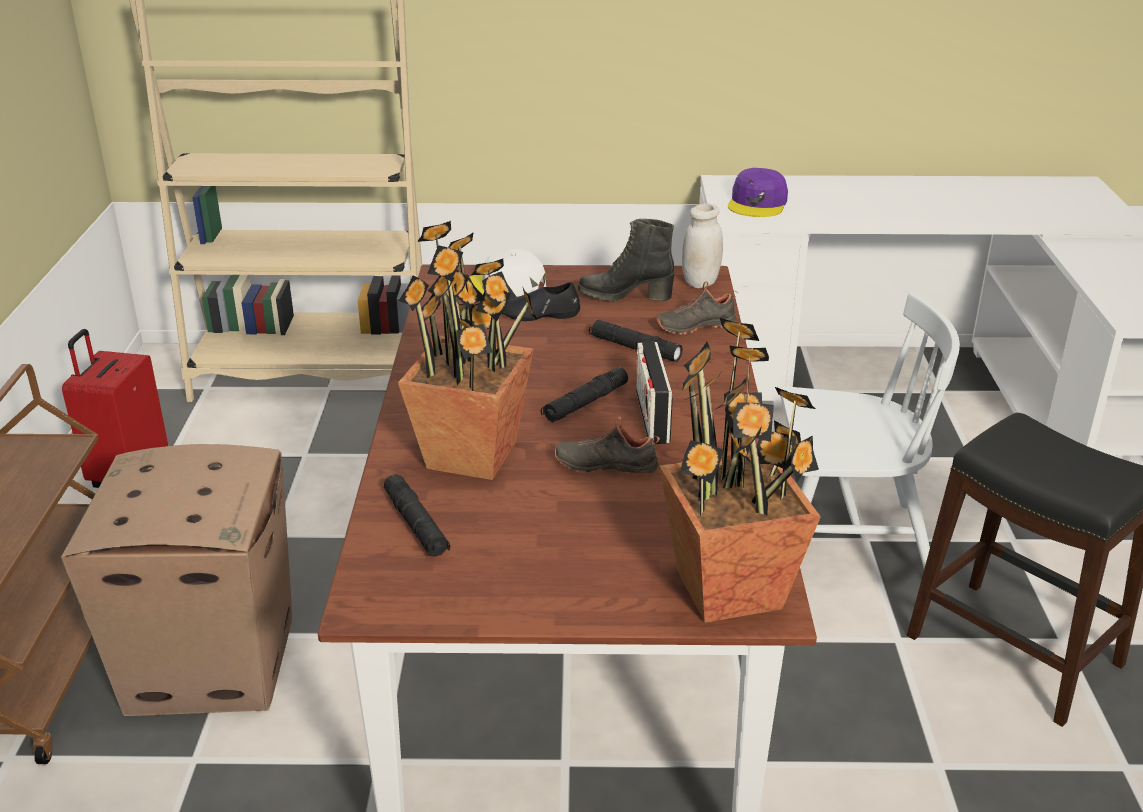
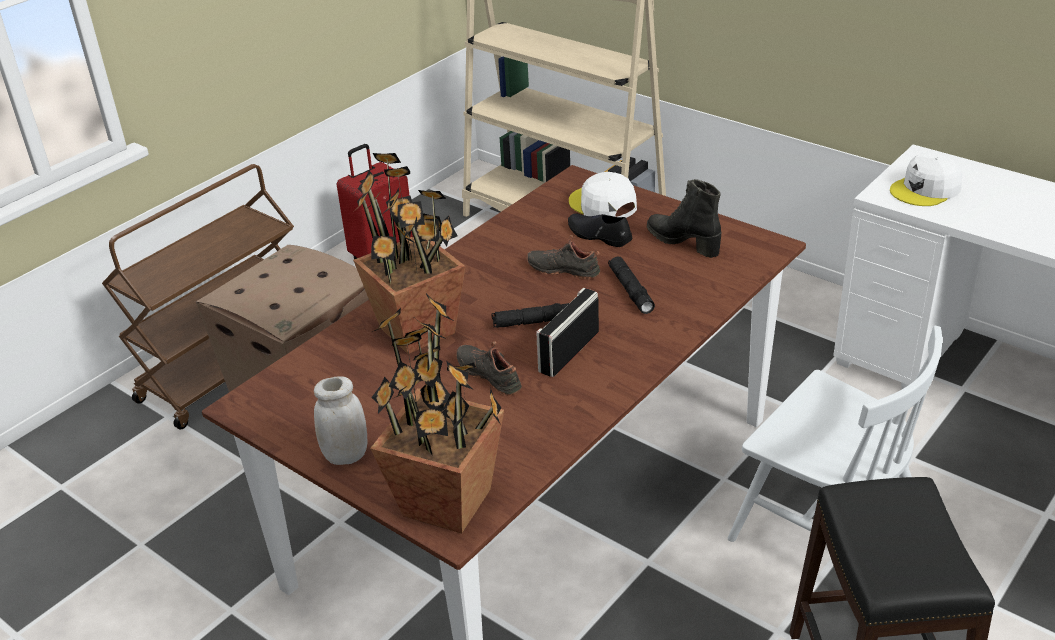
camera: 40 degrees right, 5 degrees up
(416, 524) = (328, 365): black flashlight -> none
(694, 325) = (702, 287): black shoe -> black shoe (564, 269)
(700, 282) = (760, 251): white jar -> white jar (346, 455)
(757, 204) = (926, 189): purple cap -> white cap

